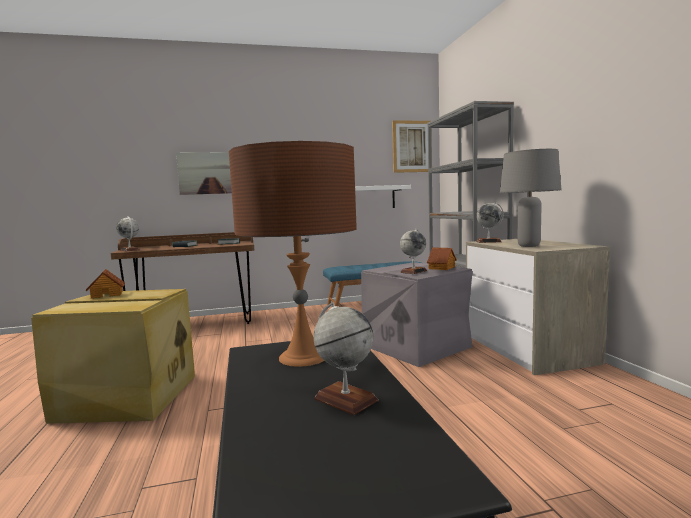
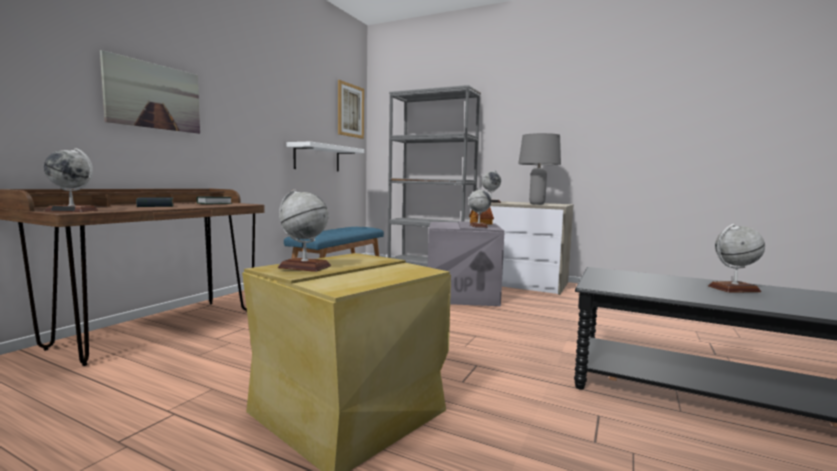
camera: 50 degrees left, 0 degrees up
(107, 294) = (304, 267): toy house -> globe
(303, 357) = (633, 280): brown table lamp -> none

